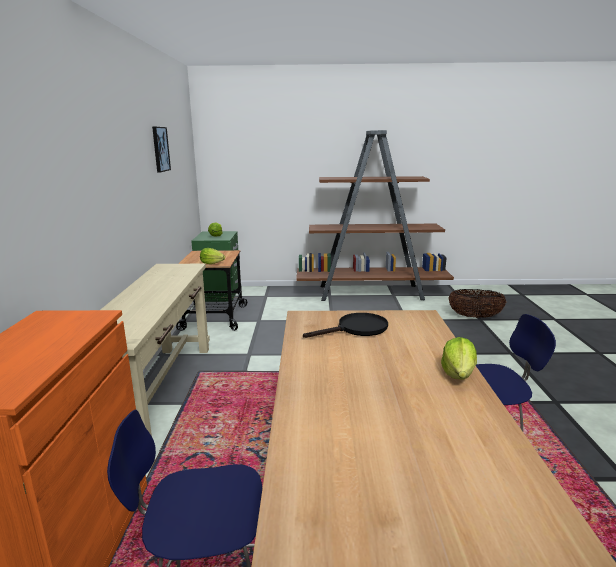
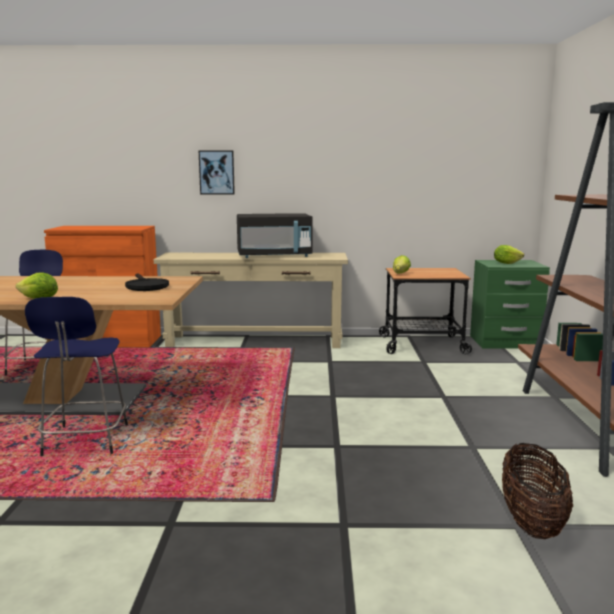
camera: 90 degrees right, 5 degrees down
(160, 149) = (401, 147): picture -> picture (217, 172)
(162, 286) = (274, 256): none -> black microwave

